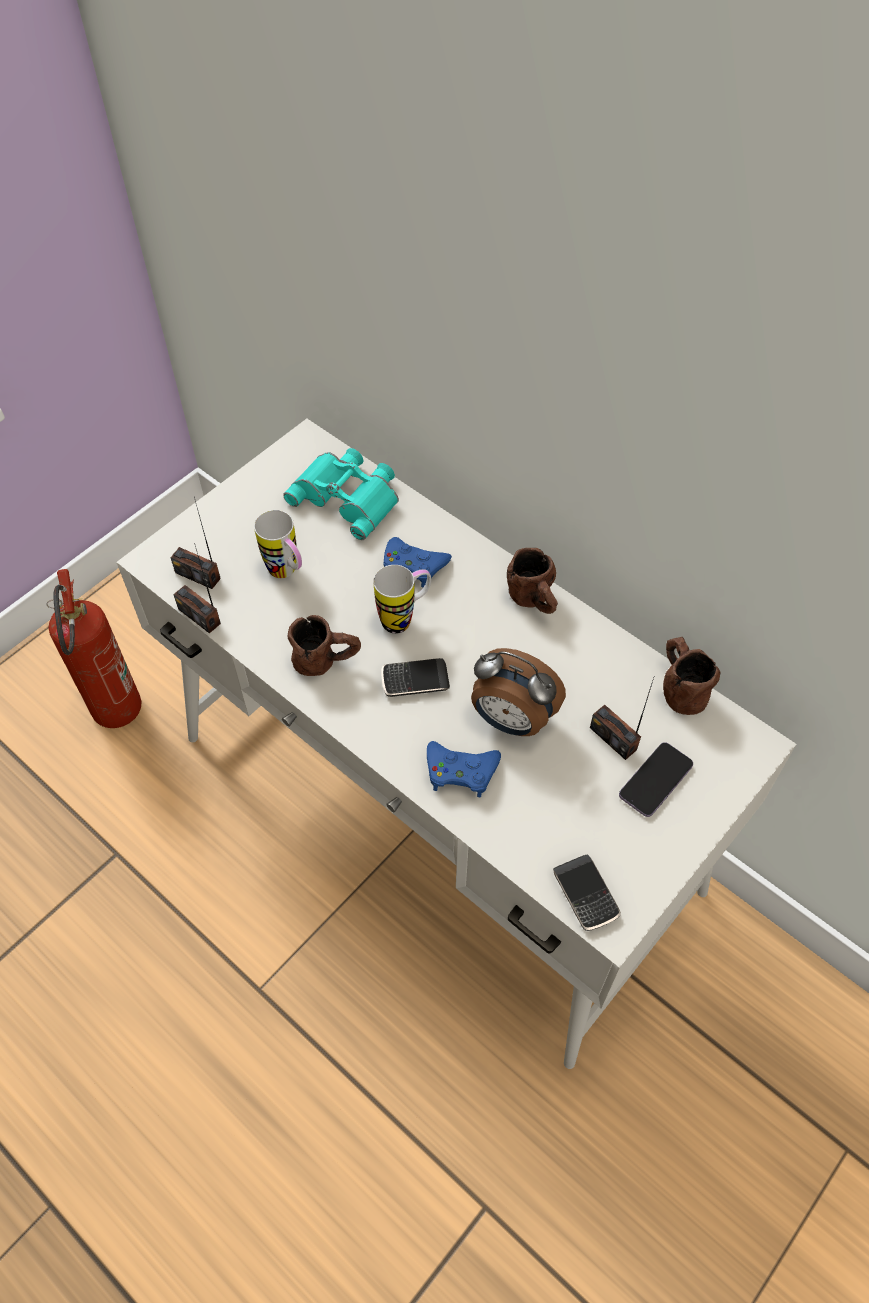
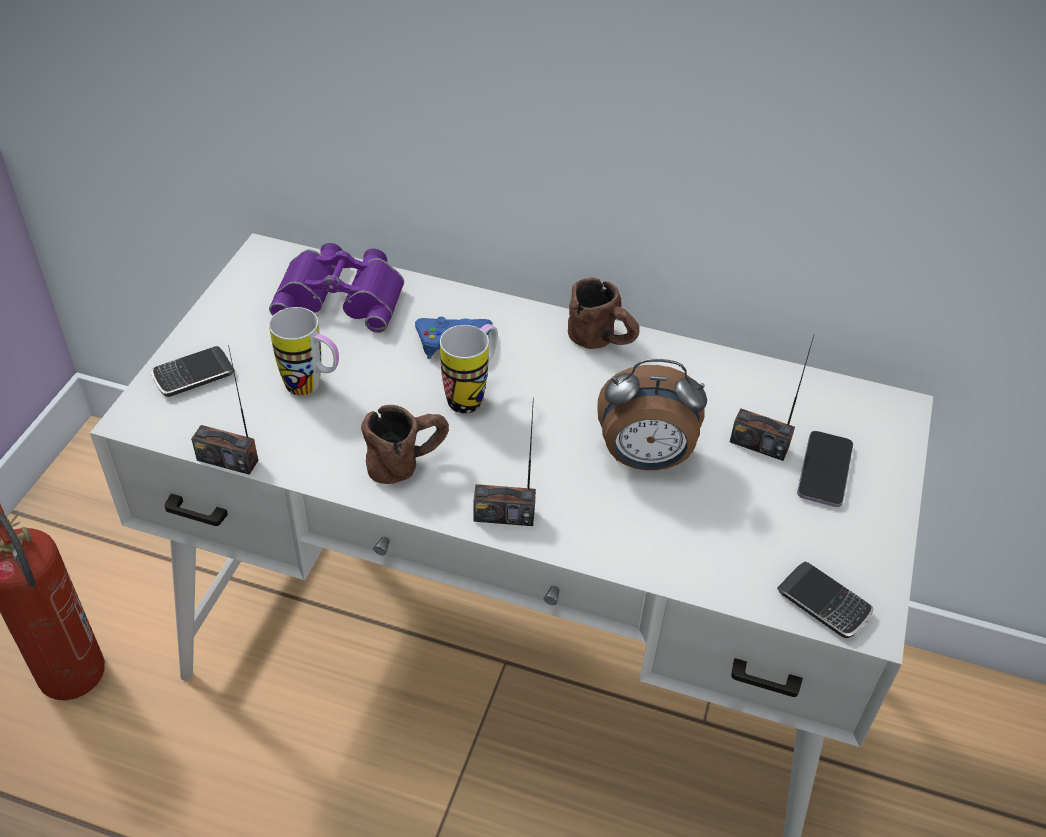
camera: 25 degrees left, 10 degrees down
(198, 575) = (203, 418): radio -> radio (504, 515)
(349, 496) = (343, 295): turquoise binoculars -> purple binoculars
(415, 680) = (518, 452): phone -> phone (193, 375)
(461, 771) = (621, 526): blue game controller -> none
(679, 686) = (793, 378): brown mug -> none

